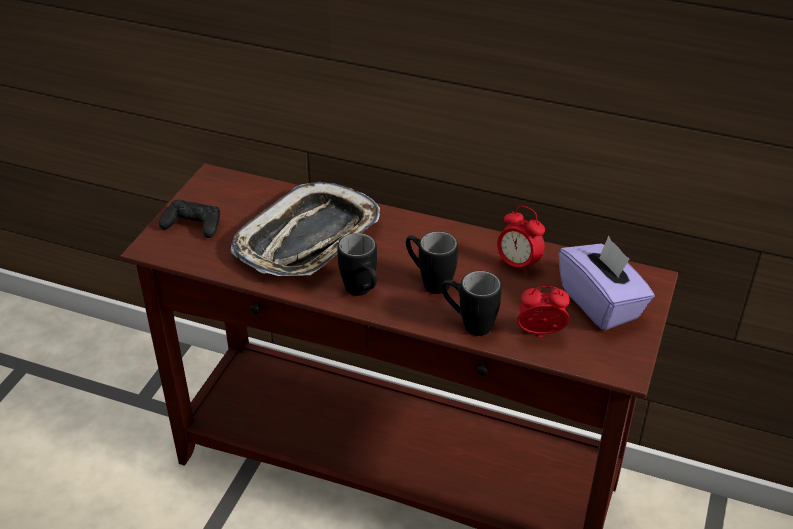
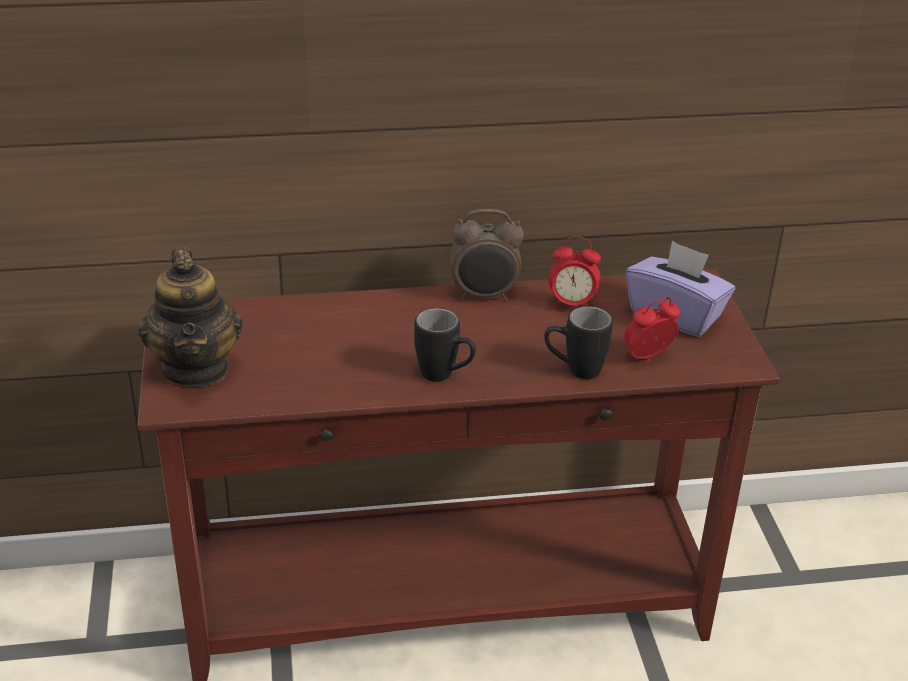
camera: 30 degrees left, 5 degrees down
(193, 224) = (196, 368): black game controller -> teapot
(308, 239) = (342, 344): tray -> none
(429, 281) = (502, 345): black mug -> none
(452, 234) = (484, 296): none -> alarm clock

